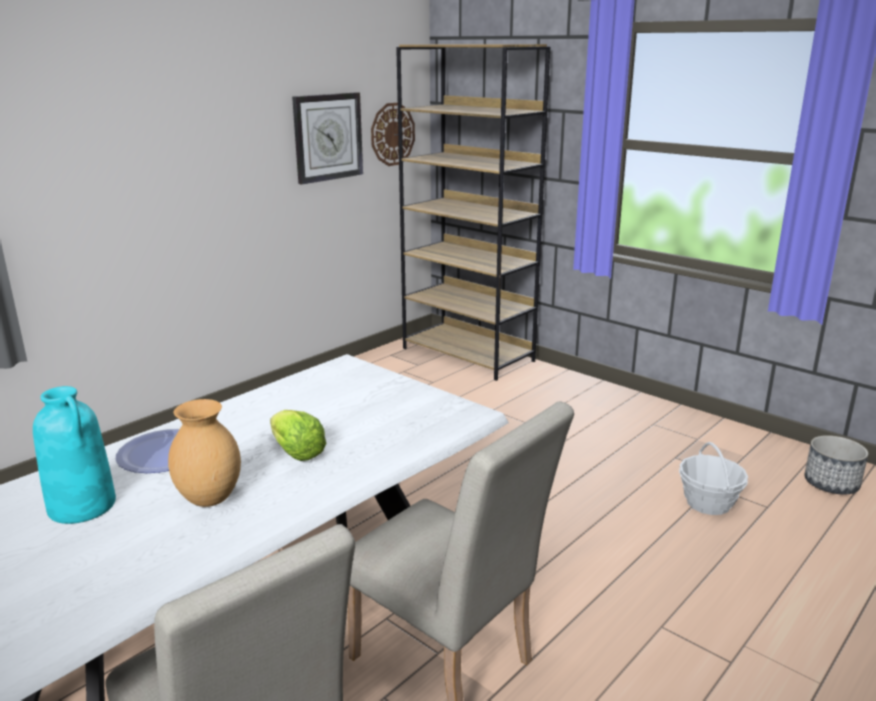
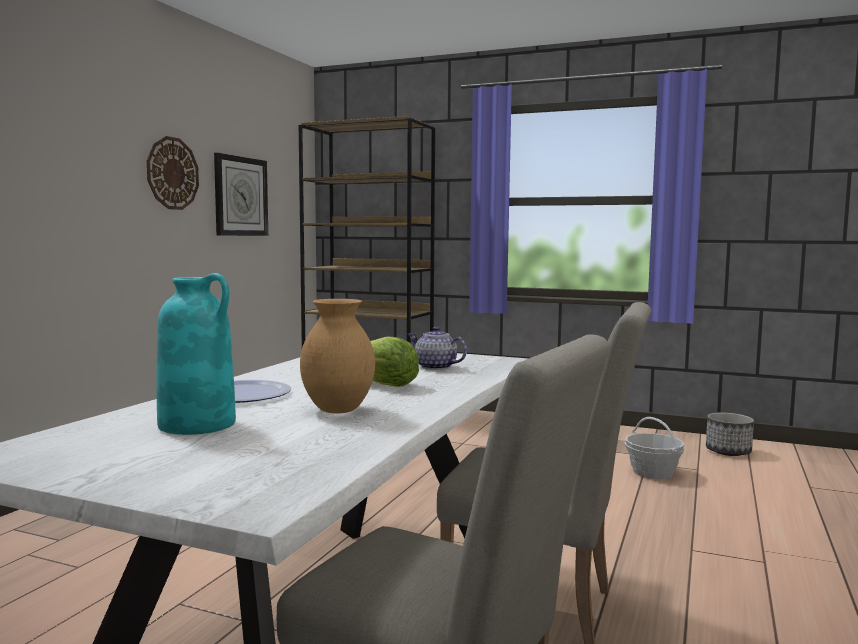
camera: 20 degrees left, 15 degrees down
(381, 420) = (435, 367): none -> teapot
(392, 134) = (289, 204): wall clock -> wall clock (172, 173)

